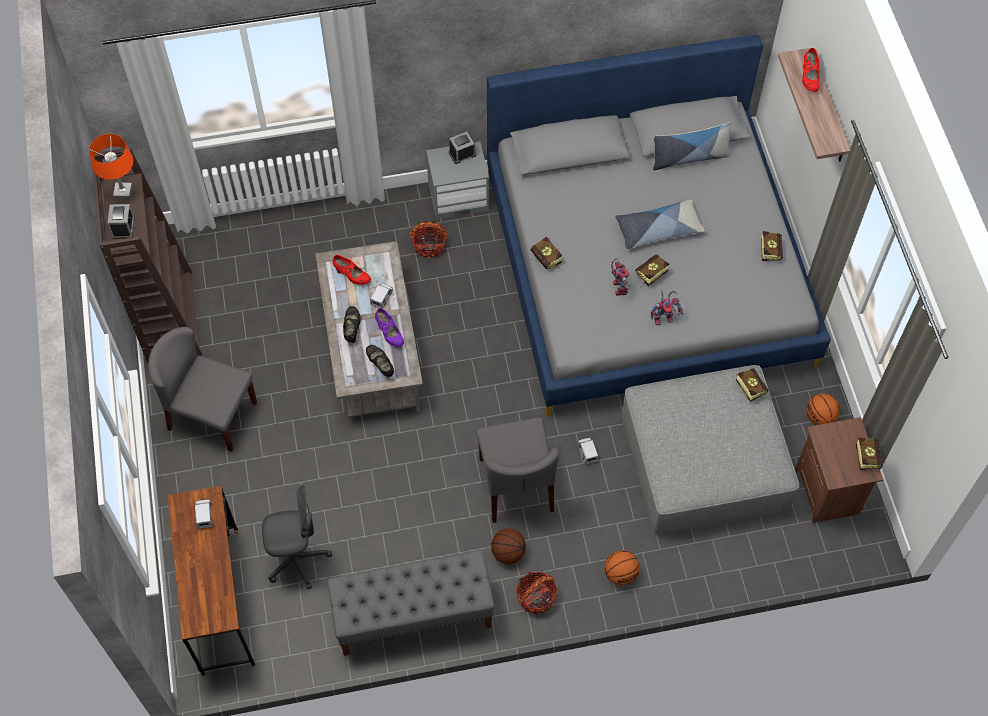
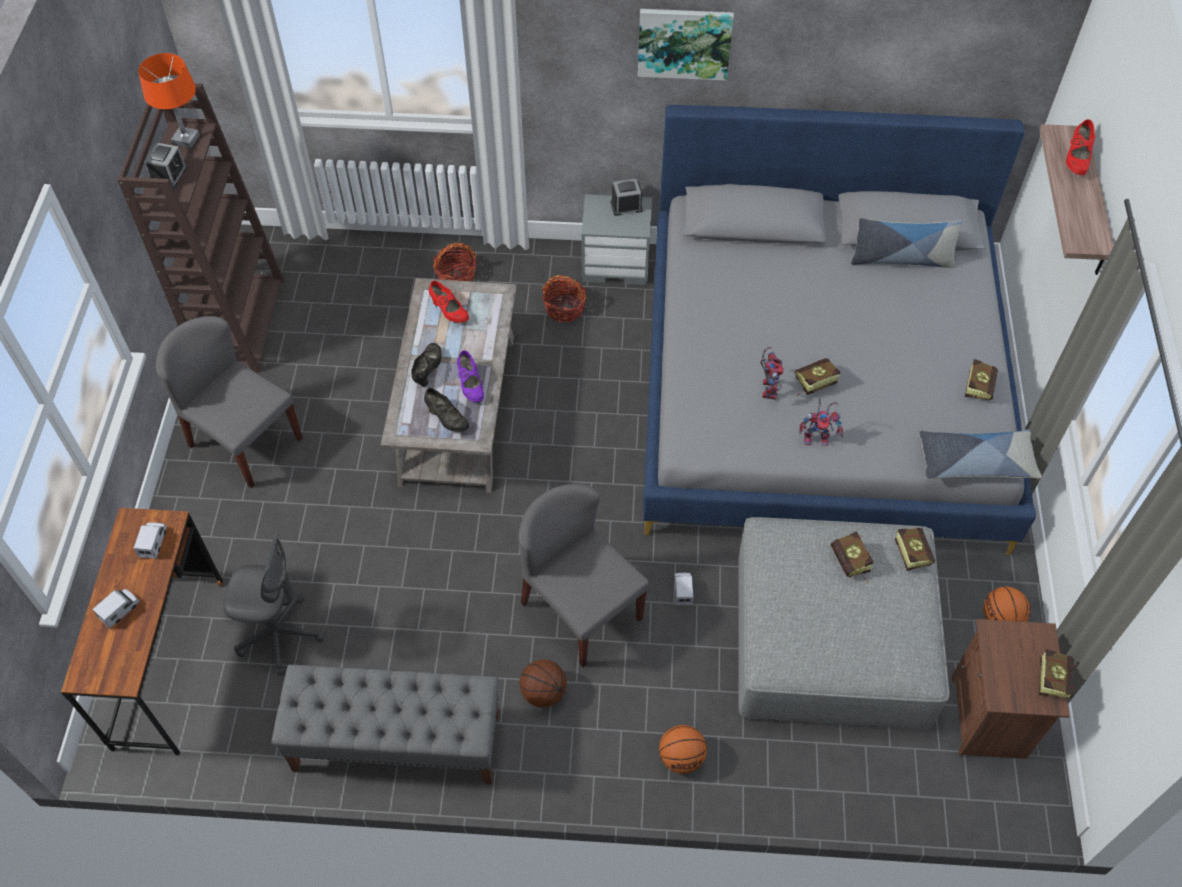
camera: 15 degrees right, 5 degrees down
(380, 365) = (447, 419): black shoe -> black shoe turned 150 degrees clockwise
(382, 298) = (476, 343): toy truck -> toy truck (119, 610)
(497, 33) = (684, 42): none -> picture
(516, 485) = (580, 610): grey chair -> grey chair turned 135 degrees clockwise
(536, 597) = (561, 760): basket -> basket (456, 275)
(548, 261) = (688, 340): book -> book (851, 565)
(658, 229) = (839, 331): pillow -> pillow (975, 461)

